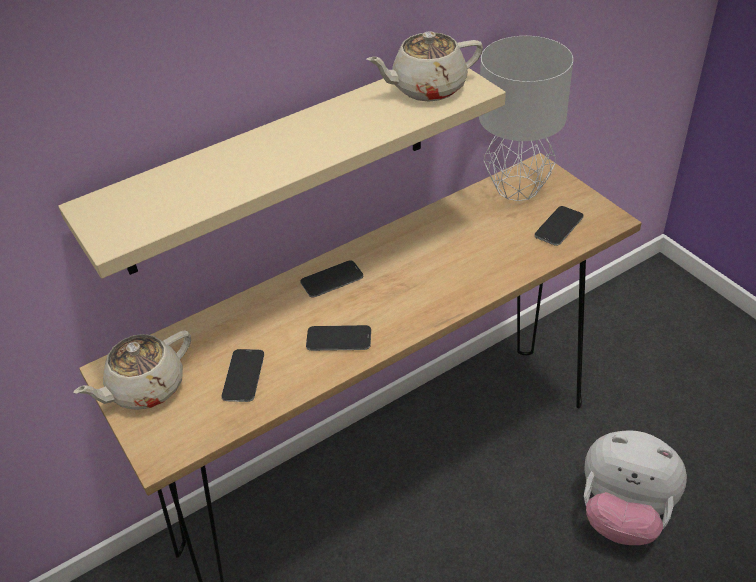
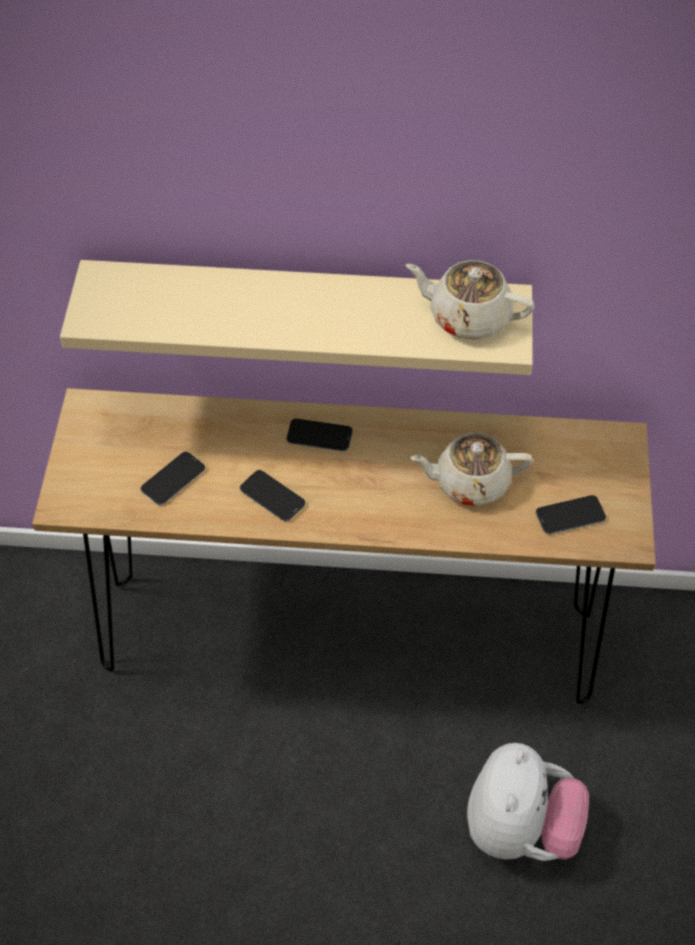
camera: 35 degrees right, 10 degrees up
(145, 388) = (97, 440): beige teapot -> beige teapot (470, 482)
(518, 187) = (579, 449): grey table lamp -> none
(623, 513) = (520, 828): plush toy -> plush toy turned 135 degrees counterclockwise

